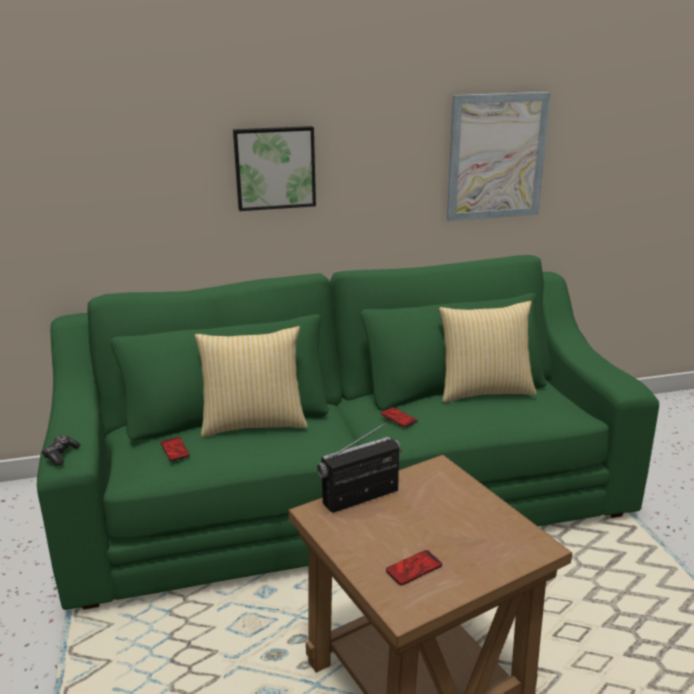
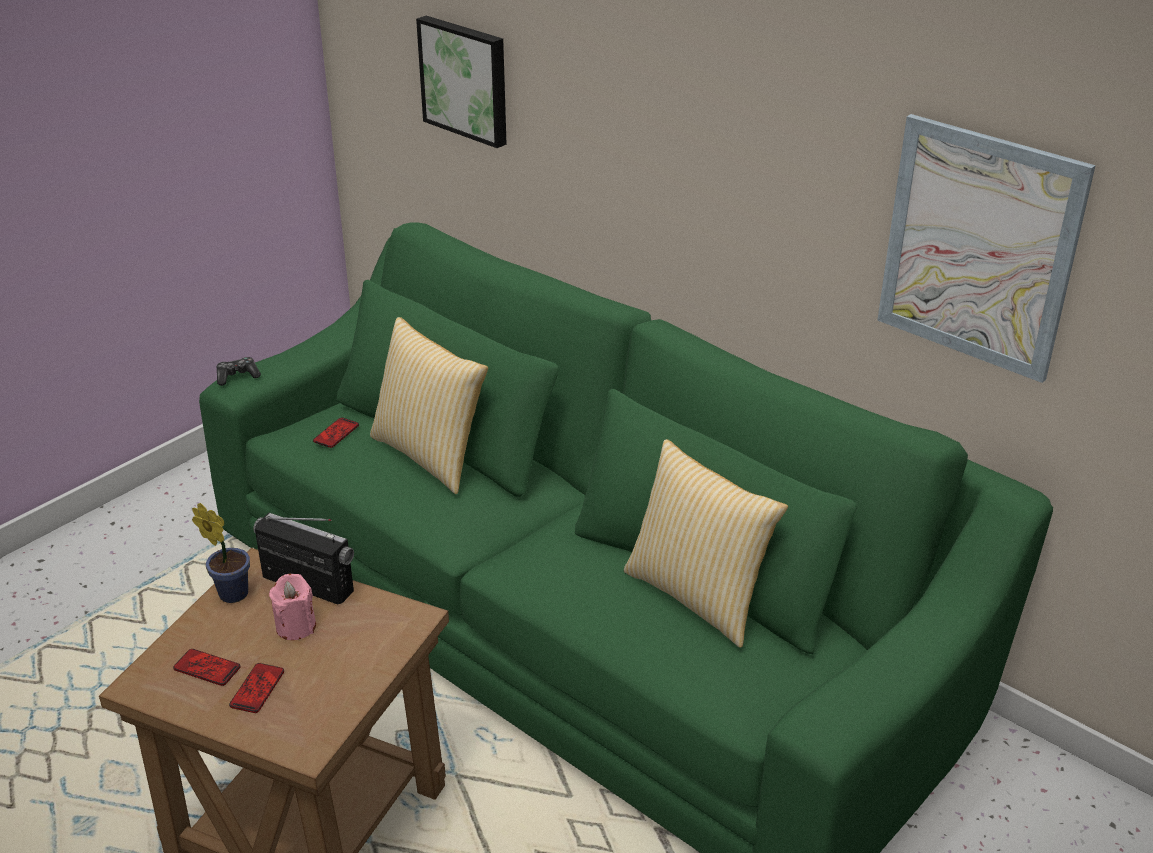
camera: 55 degrees right, 10 degrees up
(274, 167) = (647, 136): picture -> picture (466, 79)
(333, 533) = (230, 592): none -> potted plant
(398, 418) = (552, 551): phone -> phone (257, 689)
(403, 515) = (296, 626): none -> pink candle

